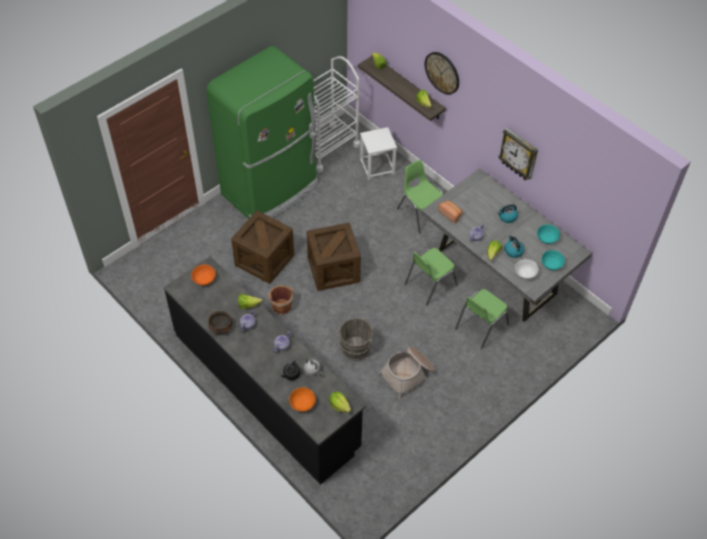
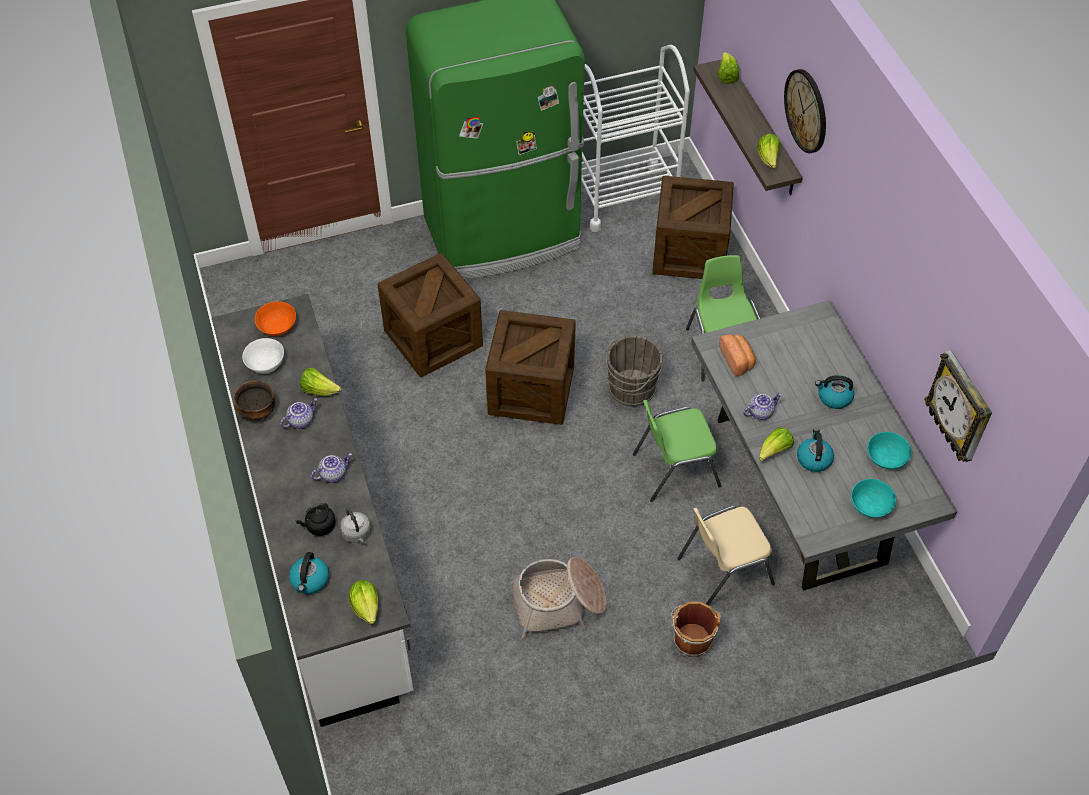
camera: 25 degrees right, 0 degrees up
(266, 390) = (323, 541): black counter -> white counter
(281, 306) = (418, 419): brown bucket -> brown bucket (692, 638)
(302, 403) = (310, 580): orange bowl -> kettle
(354, 350) = (494, 531): grey bucket -> grey bucket (629, 390)
(377, 167) = (689, 252): white stool -> crate
(480, 326) = (723, 570): green chair -> beige chair
(519, 154) = (884, 292): wall clock -> wall clock (960, 408)
(525, 273) = (814, 505): white bowl -> white bowl (265, 364)

